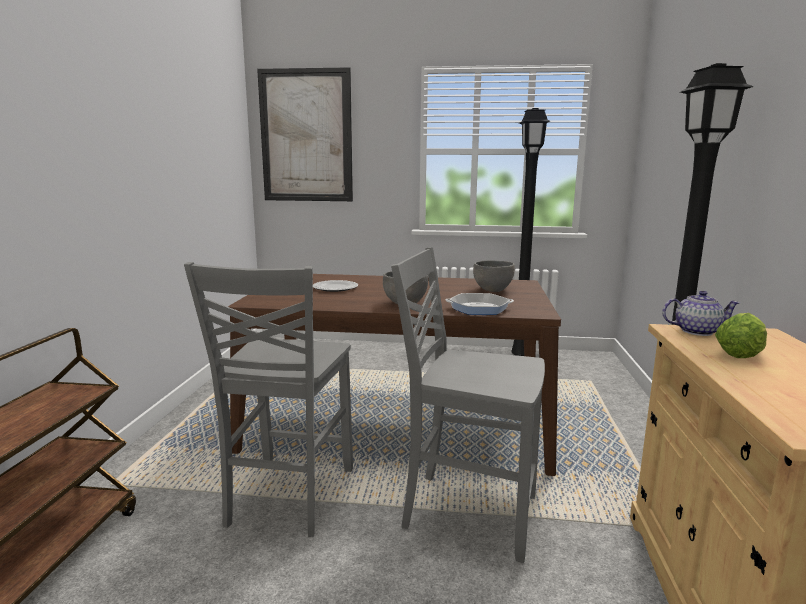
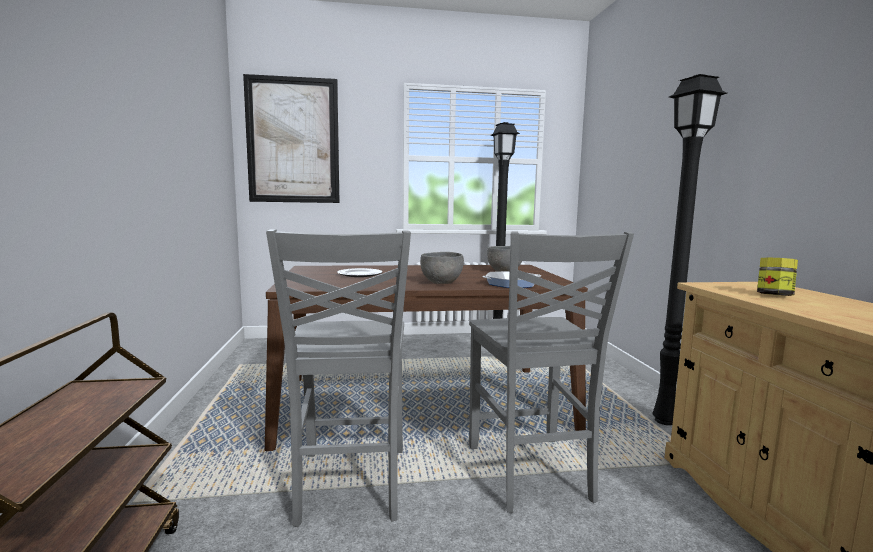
camera: 15 degrees left, 5 degrees down
(467, 512) = (530, 474): grey chair -> grey chair turned 105 degrees counterclockwise
(696, 331) = (719, 285): teapot -> none
(741, 353) = (774, 295): lettuce -> jar

